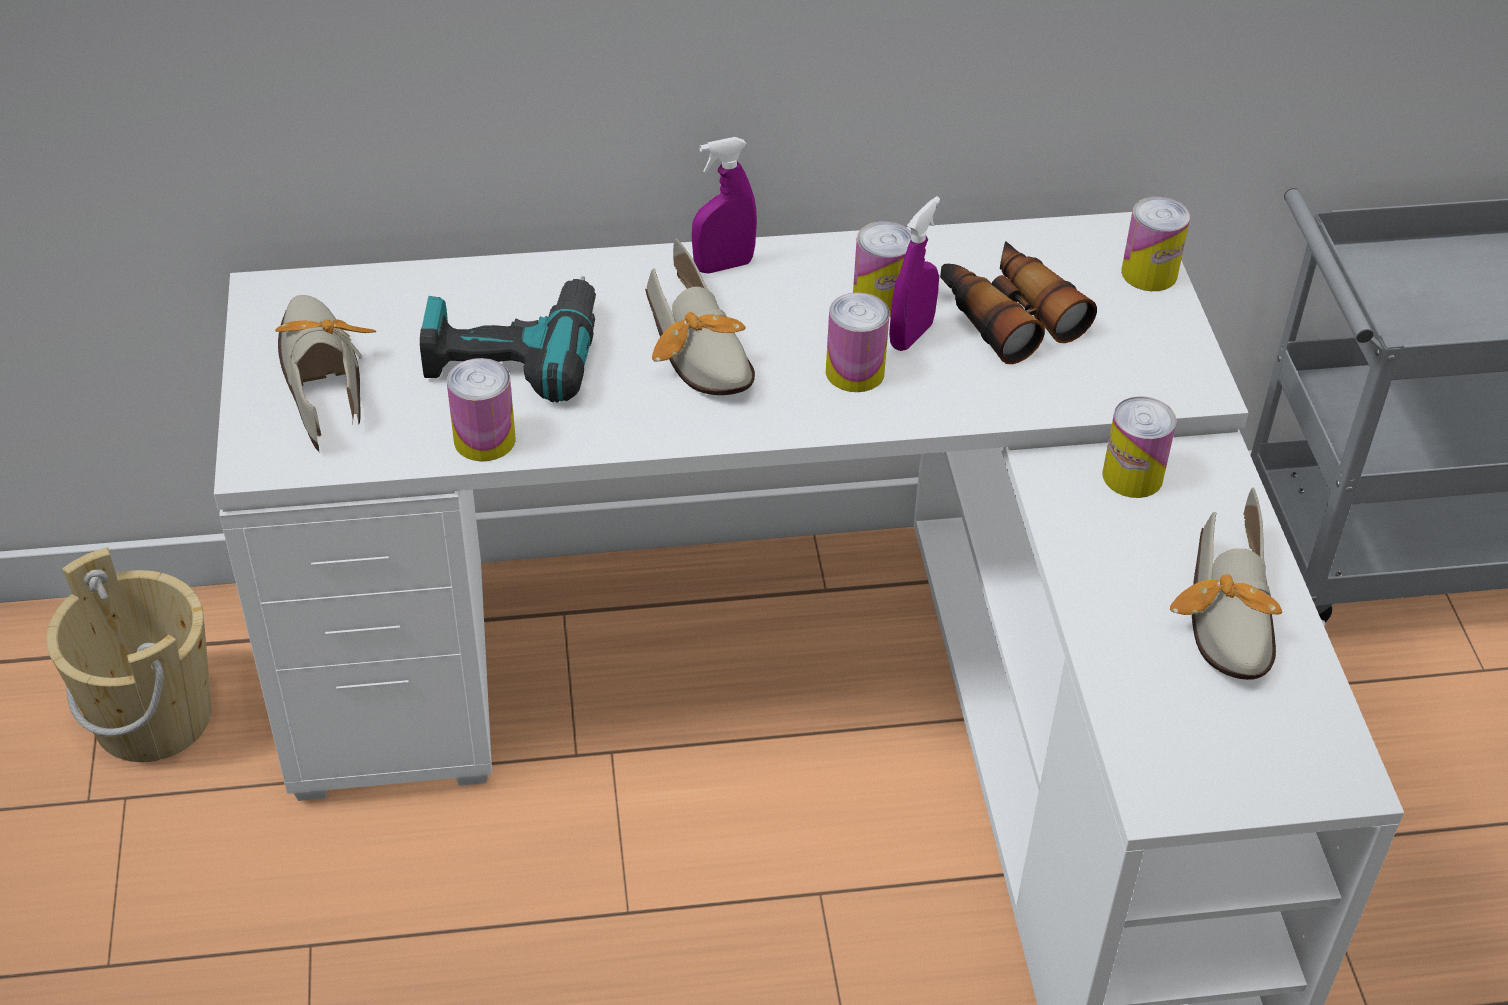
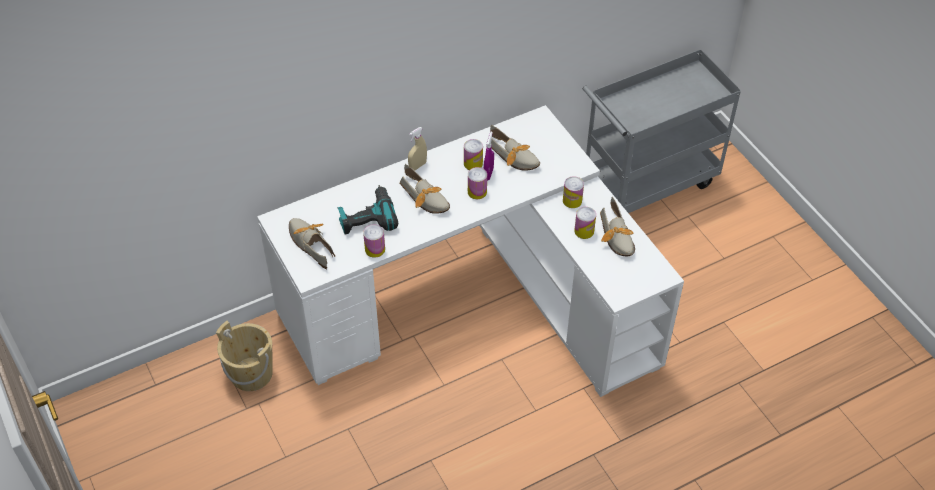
camera: 20 degrees left, 5 degrees up
(723, 265) = (417, 166): purple spray bottle -> beige spray bottle
(1007, 315) = (514, 157): binoculars -> shoe
(1149, 273) = (552, 130): can -> can (584, 231)

